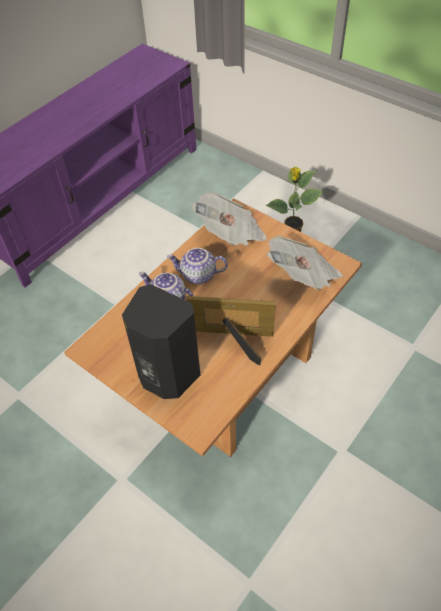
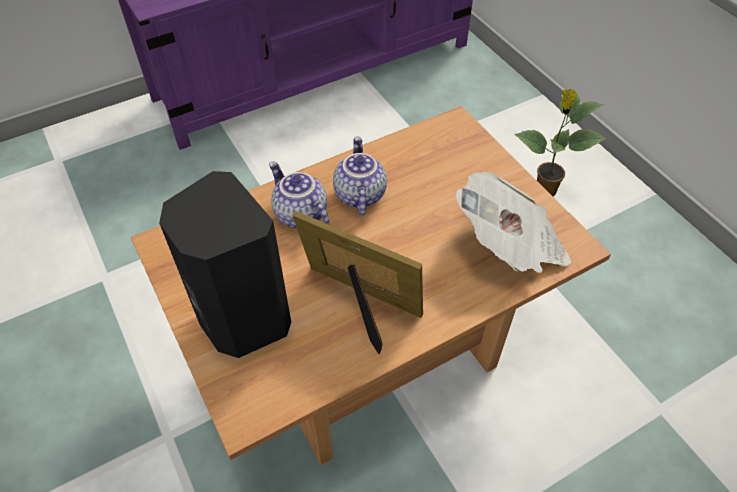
camera: 20 degrees right, 0 degrees up
(198, 276) = (358, 194): teapot -> teapot turned 60 degrees clockwise
(231, 234) = (433, 152): newspaper -> none

